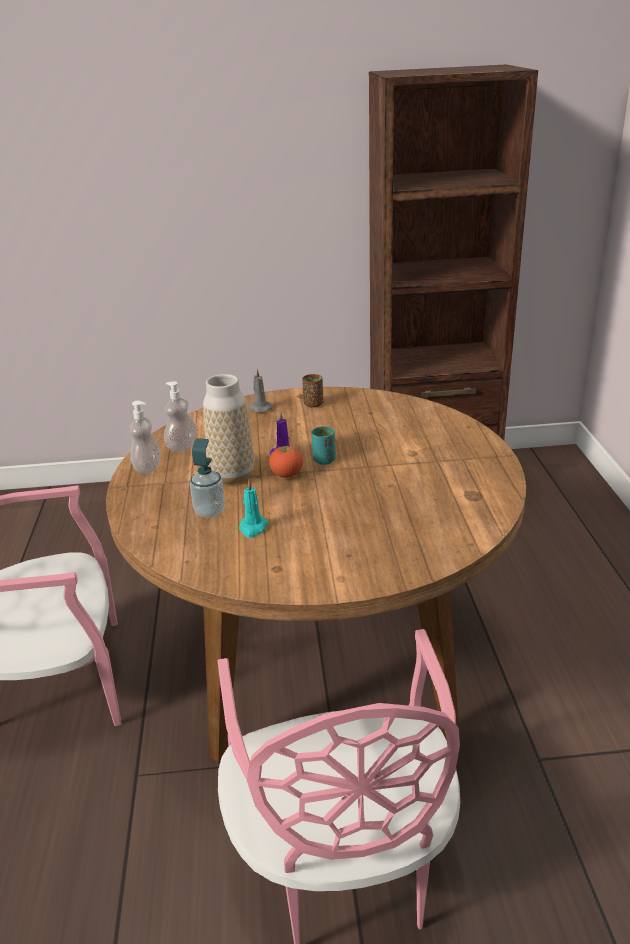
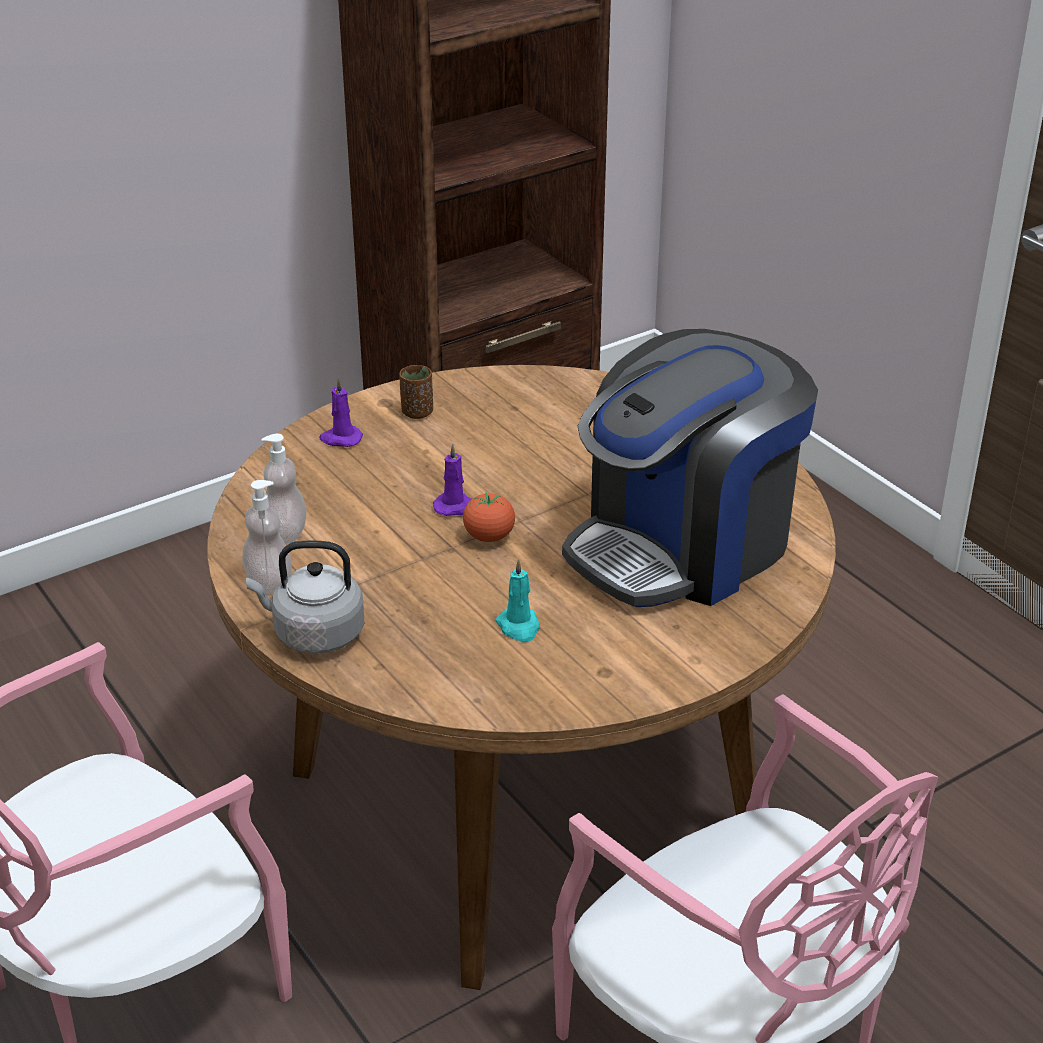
camera: 30 degrees left, 5 degrees up
(140, 500) = (314, 634): none -> grey kettle
(209, 511) = (435, 621): soap dispenser -> none
(232, 476) = (412, 559): vase -> none
(259, 408) = (340, 439): grey candle -> purple candle
(324, 460) = (519, 500): turquoise cup -> none
(399, 509) = (683, 546): none -> coffee machine

